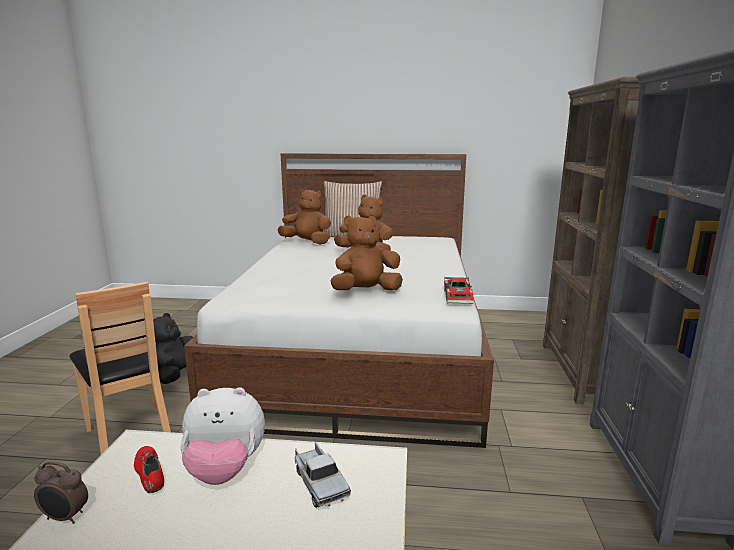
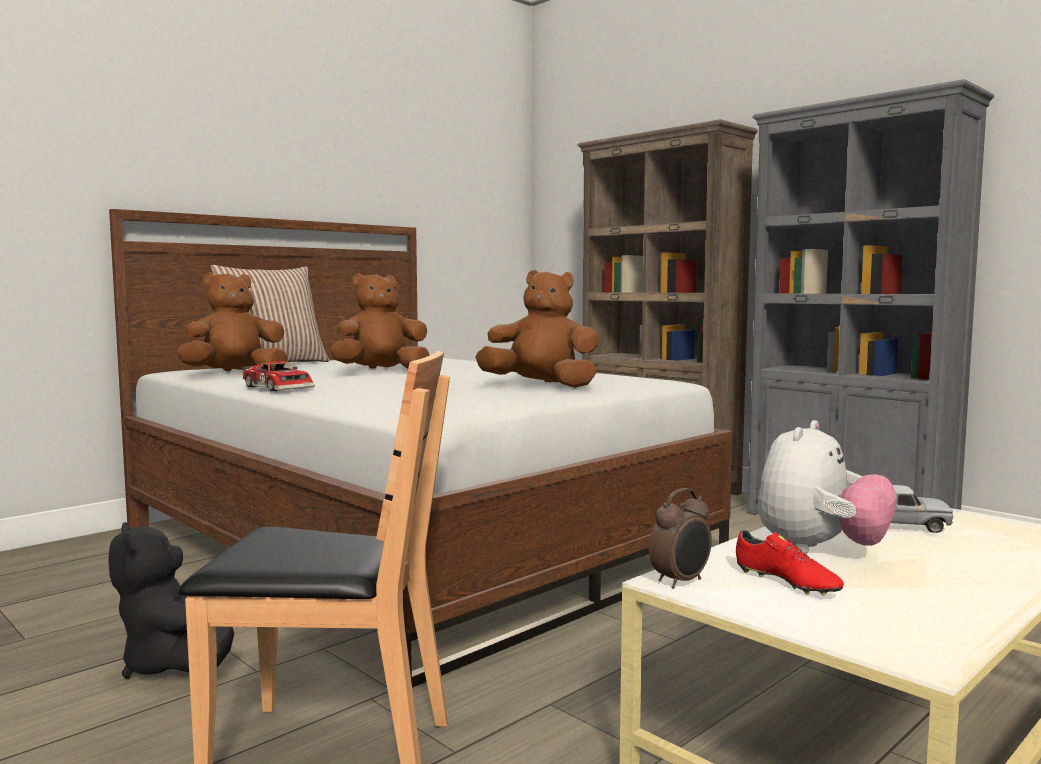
camera: 50 degrees left, 10 degrees down
(65, 517) = (854, 636): alarm clock -> alarm clock (681, 582)
(150, 474) = (786, 583): red shoe -> red shoe turned 135 degrees counterclockwise
(366, 291) = (541, 386): brown plush toy -> brown plush toy turned 90 degrees clockwise
(459, 296) = (637, 376): toy car -> toy car (280, 387)

